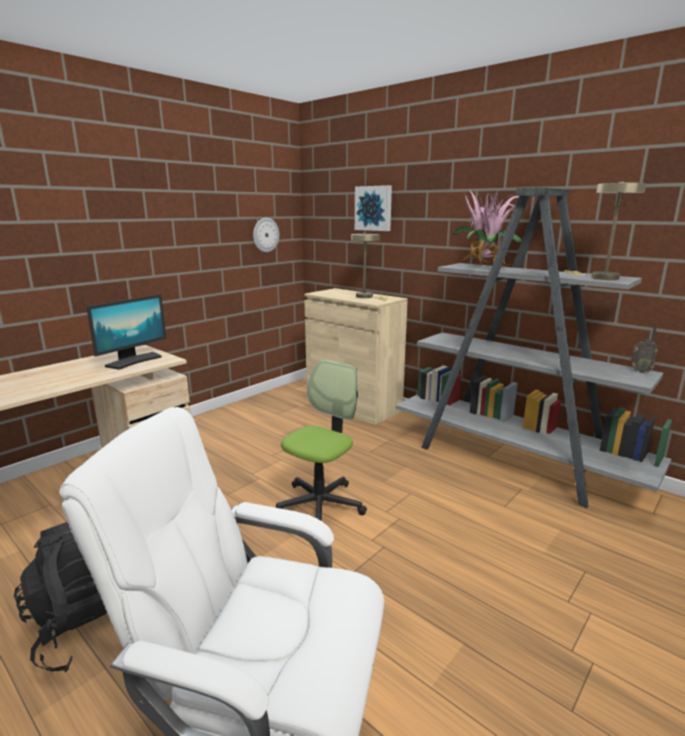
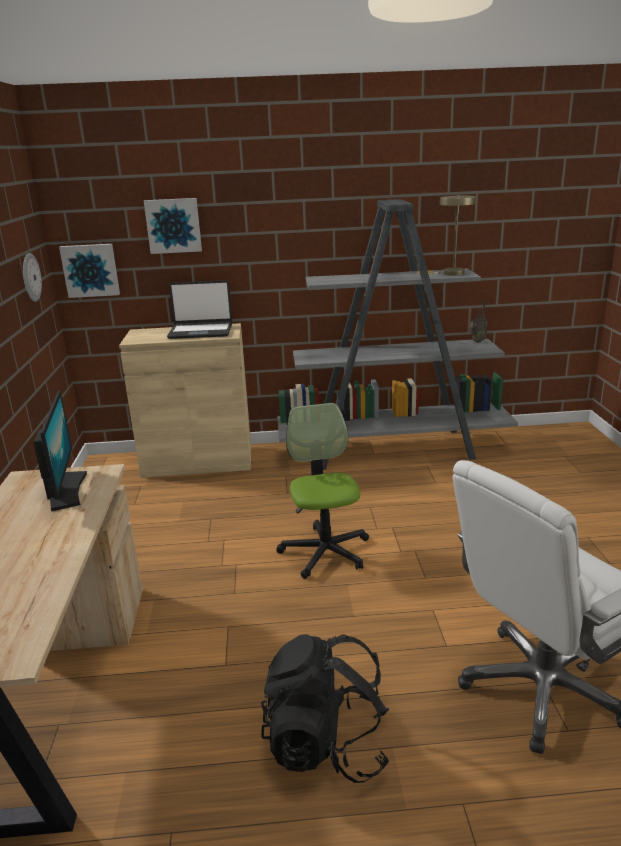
camera: 45 degrees left, 5 degrees up
(321, 239) = (90, 270): none -> picture
(367, 297) = (201, 331): beige table lamp -> laptop
(484, 267) = (343, 278): potted plant -> none

